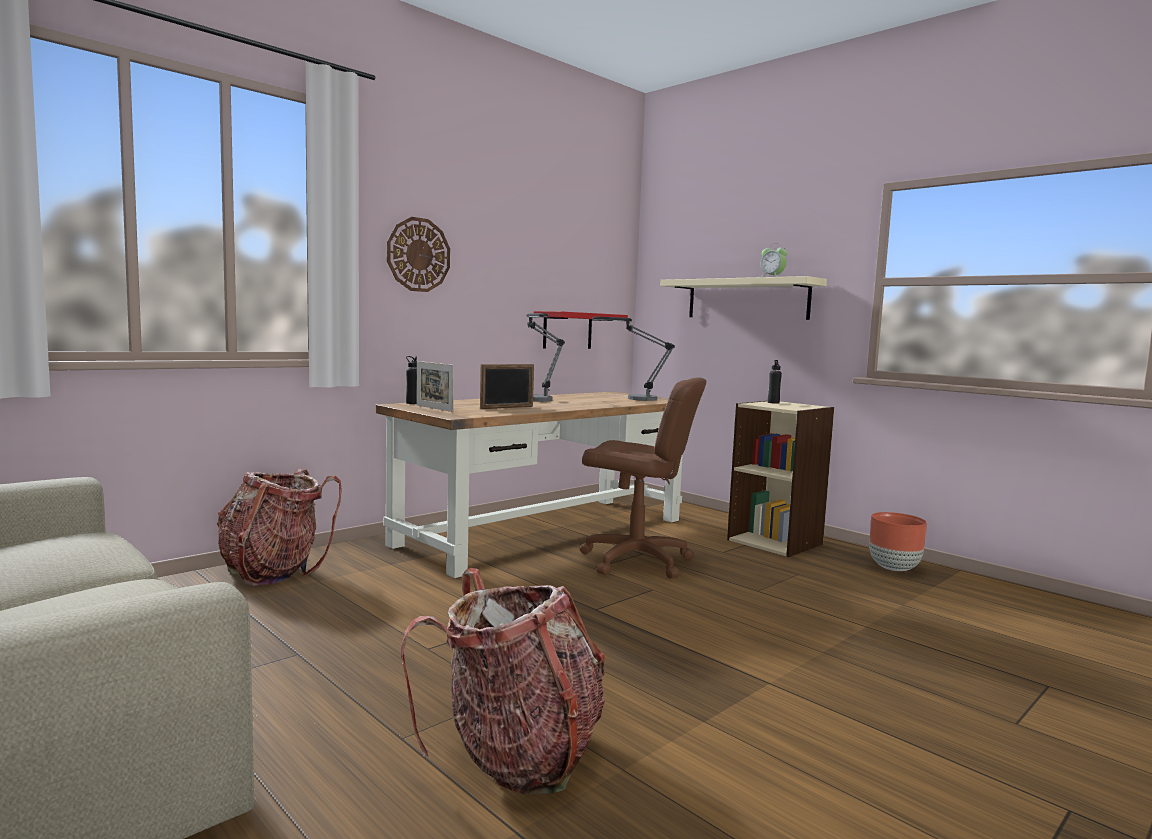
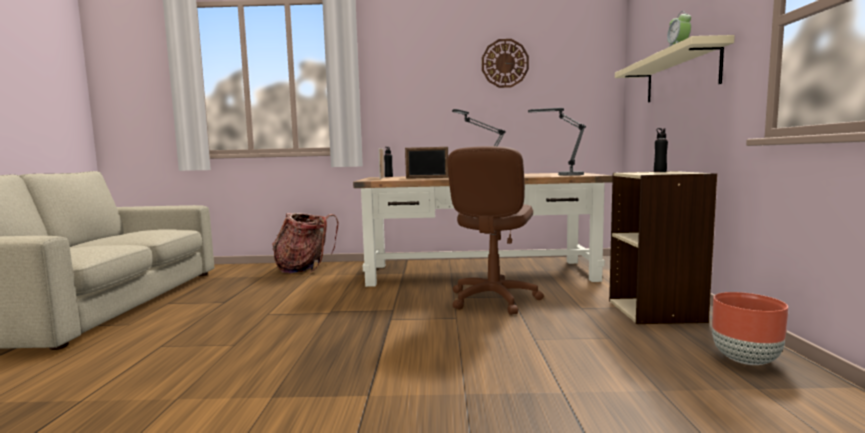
camera: 45 degrees right, 0 degrees up
(418, 255) = (408, 82): wall clock -> wall clock (505, 63)
(517, 755) = (167, 371): backpack -> none
(567, 330) = (543, 125): red shelf -> none
(636, 561) = (493, 299): brown office chair -> brown office chair turned 45 degrees clockwise

